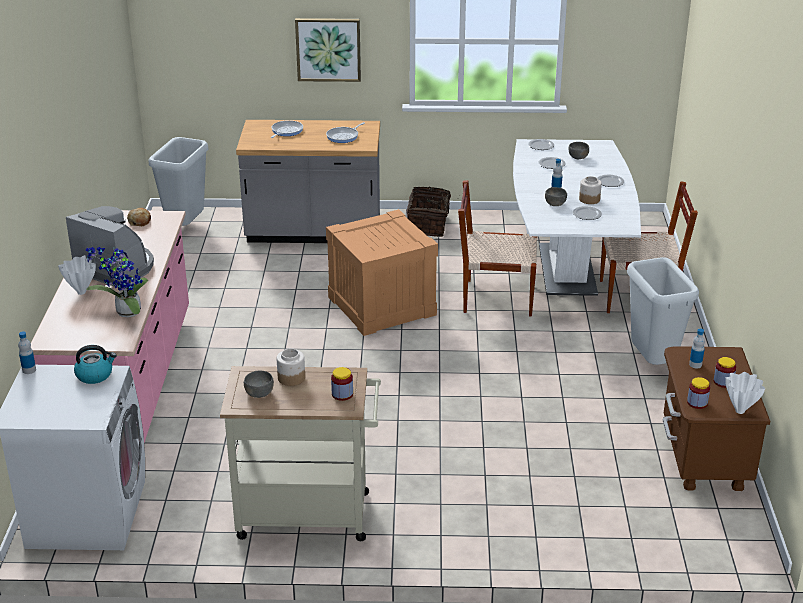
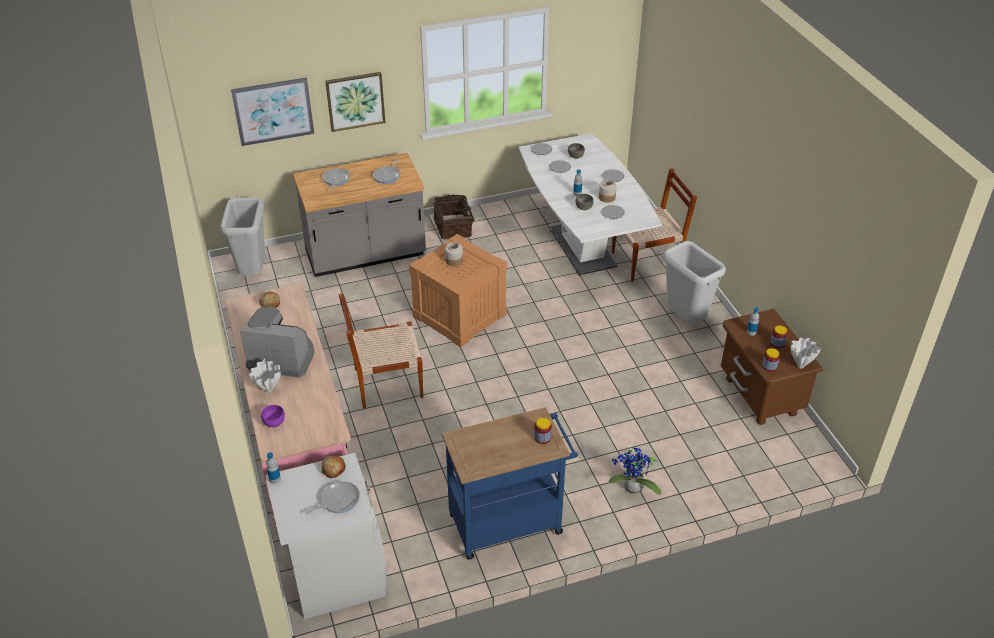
camera: 20 degrees left, 10 degrees up
(65, 321) = (274, 422): none -> purple bowl
(78, 403) = (338, 500): none -> frying pan
(95, 375) = (333, 469): kettle -> bread
(125, 313) = (319, 401): potted plant -> potted plant (632, 488)
(234, 44) = (273, 111): none -> picture
(259, 393) = (479, 453): grey bowl -> none
(291, 378) = (495, 432): jar -> jar (454, 261)
(308, 516) = (509, 524): beige cart -> blue cart
(495, 298) = (543, 287): chair -> chair (386, 383)

